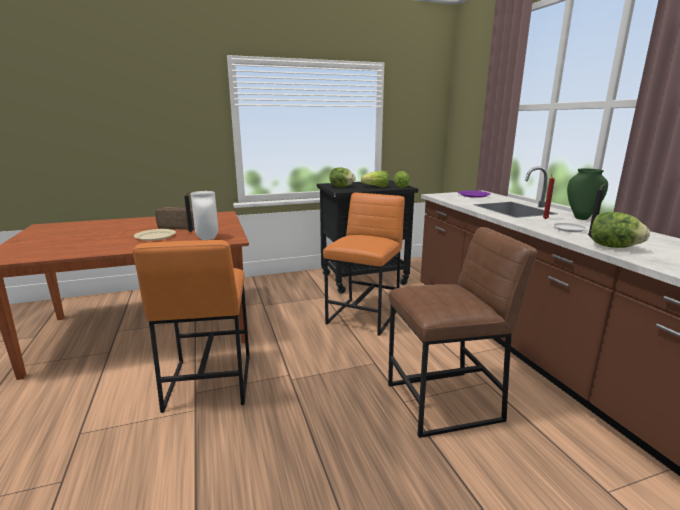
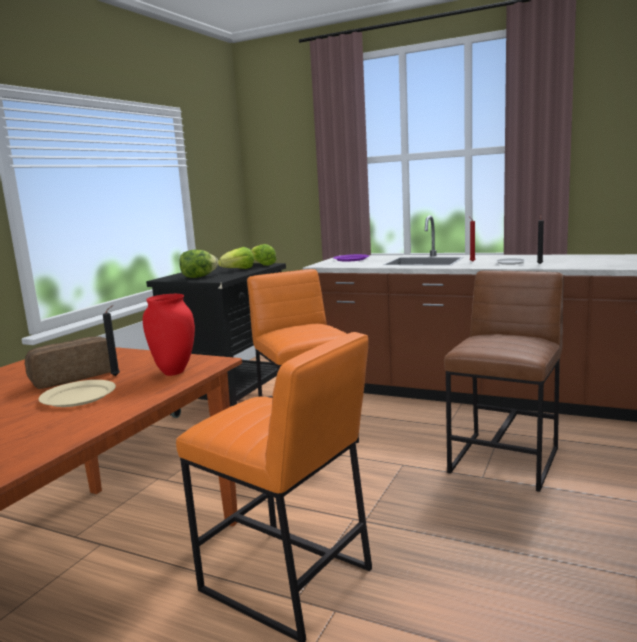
camera: 45 degrees left, 5 degrees down
(206, 238) = (173, 372): white vase -> red vase
(581, 218) = (487, 256): green vase -> none
(613, 247) = (570, 265): lettuce -> none

